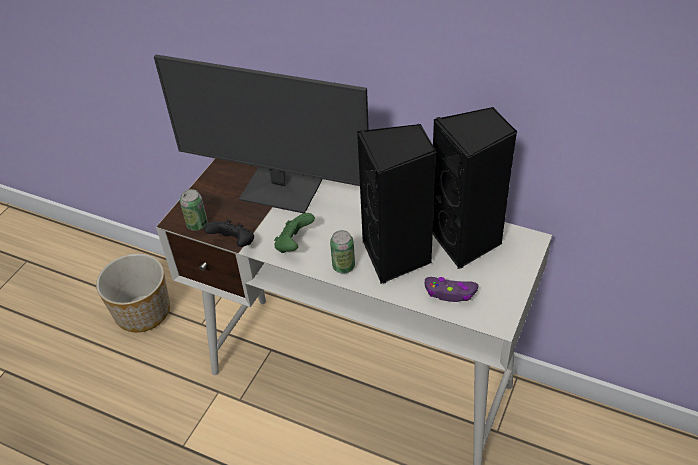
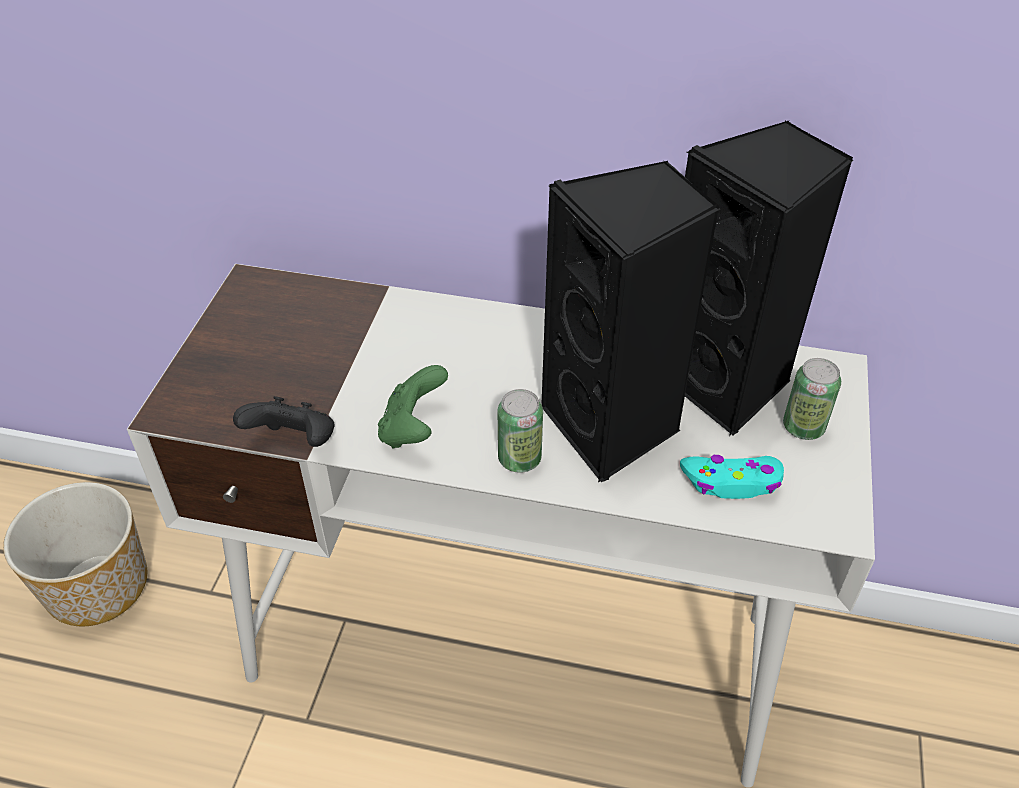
camera: 15 degrees left, 0 degrees up
(197, 224) = (211, 414): can -> can (803, 427)
(281, 190) = (361, 331): monitor -> none
(450, 293) = (732, 482): purple game controller -> turquoise game controller

